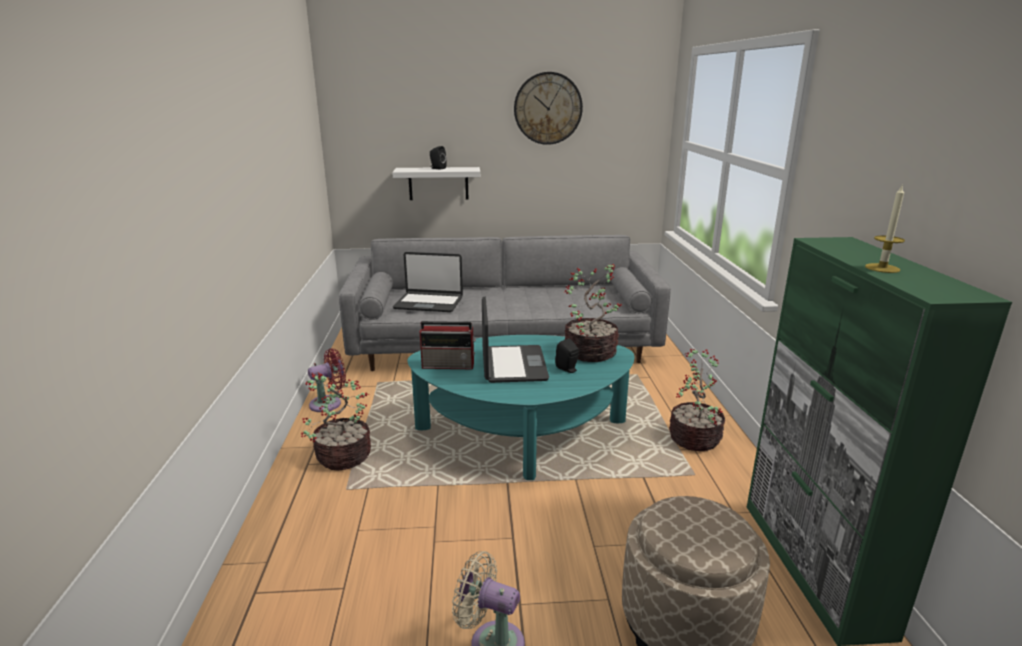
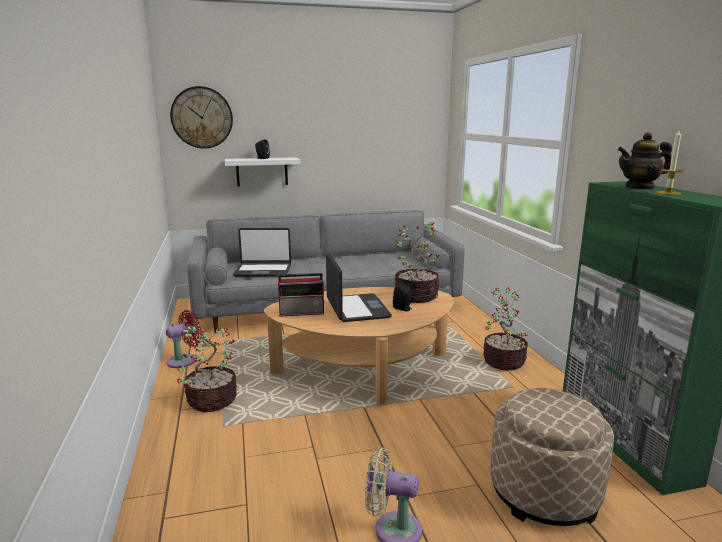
camera: 10 degrees left, 5 degrees down
(522, 434) = (364, 370): turquoise coffee table -> beige coffee table
(548, 108) = (351, 109): wall clock -> wall clock (202, 117)
(854, 253) = (640, 187): none -> teapot

